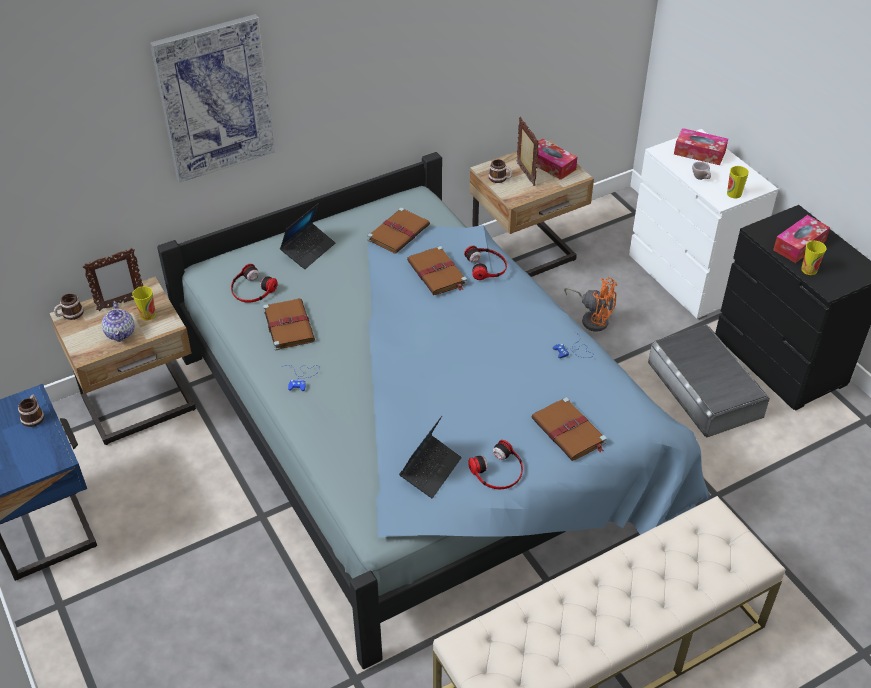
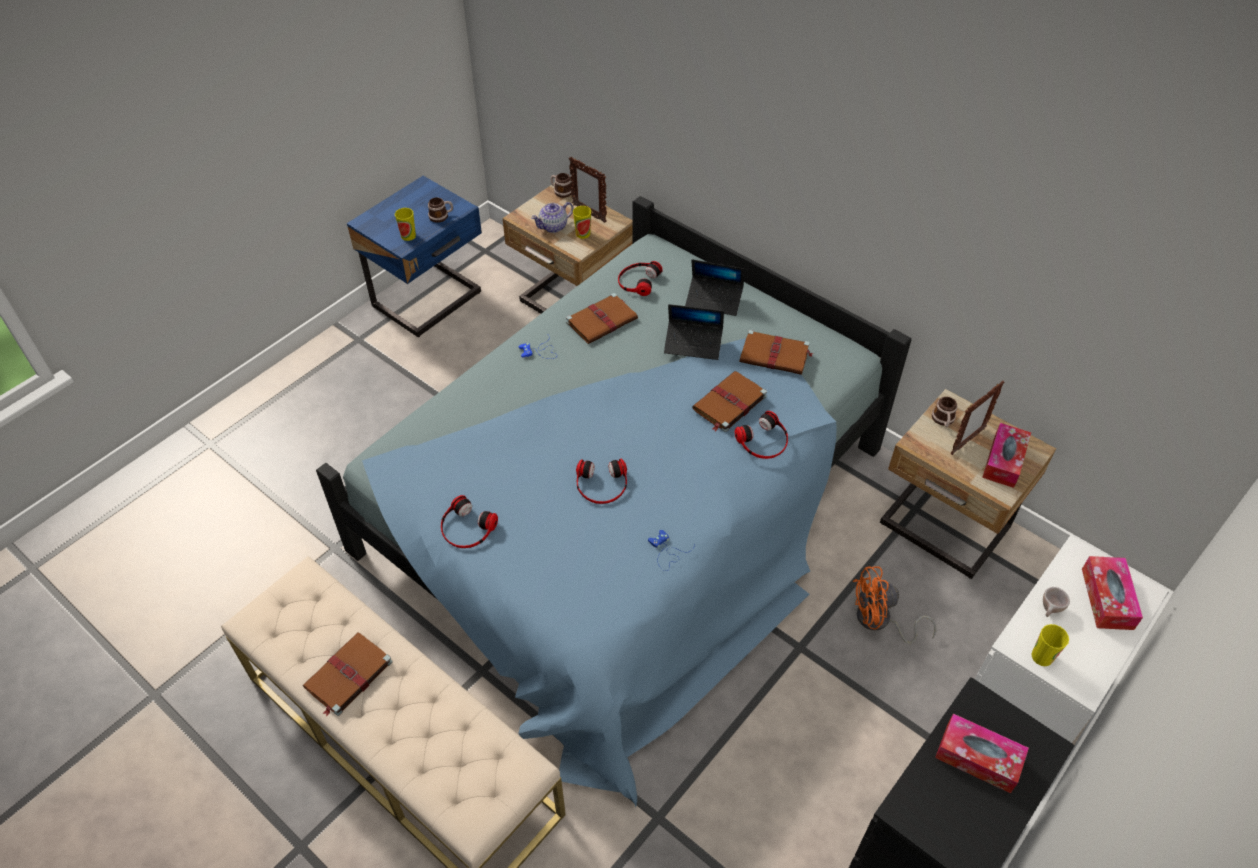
camera: 70 degrees right, 5 degrees up
(215, 98) = (718, 103): picture -> none
(430, 470) = (451, 475): laptop -> laptop (693, 344)
(489, 371) = (601, 485): none -> headphones
(569, 432) = (541, 575): brown book -> brown book (347, 676)
(592, 318) = (879, 622): orange fan -> orange fan turned 75 degrees clockwise
(704, 389) = (826, 771): grey storage box -> none
(809, 270) = (930, 778): cup -> cup (408, 236)

